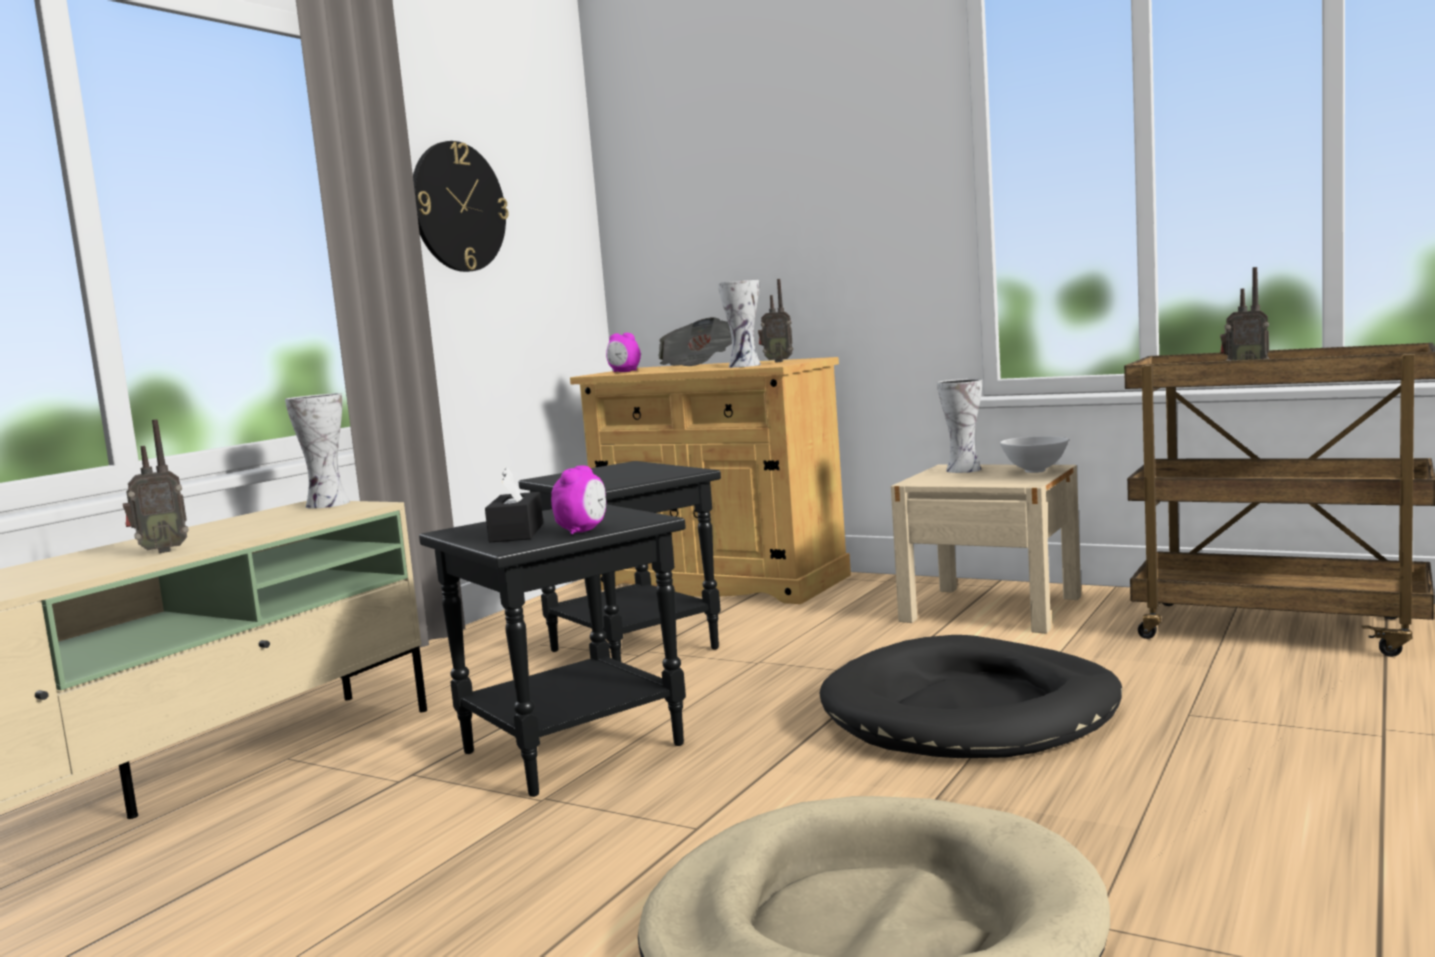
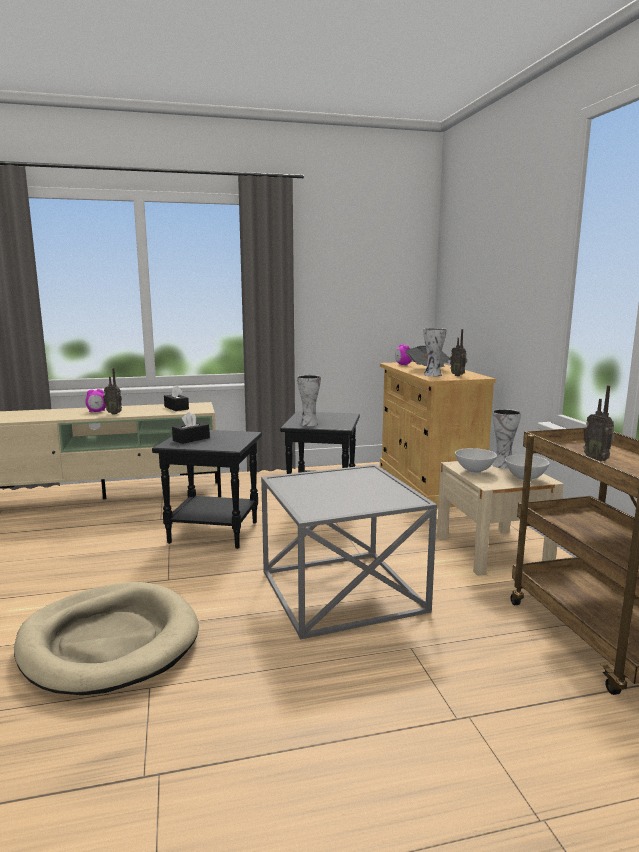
camera: 45 degrees right, 5 degrees up
(279, 517) = (176, 408): none -> black tissue box
(325, 504) = (201, 406): vase -> vase (308, 424)
(458, 207) = (332, 276): wall clock -> none
(583, 531) = (201, 446): alarm clock -> alarm clock (97, 411)
(964, 480) = (474, 472): none -> white bowl
(970, 711) = (343, 591): black dog bed -> grey side table

